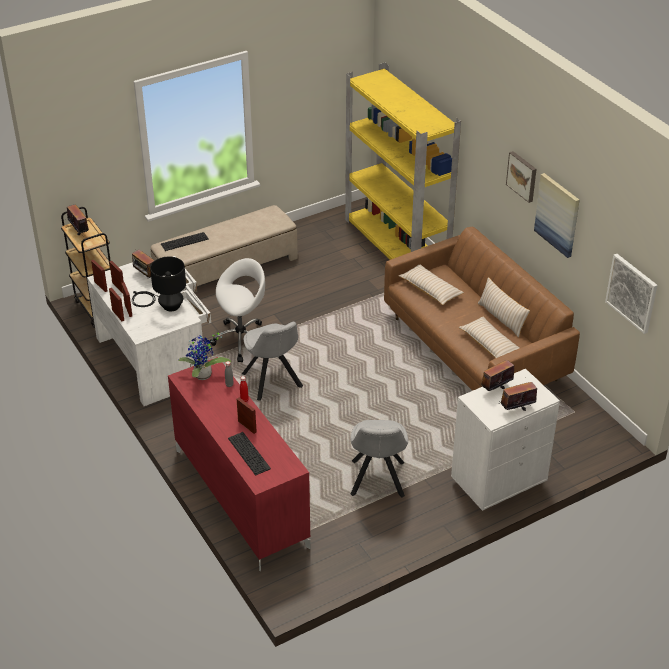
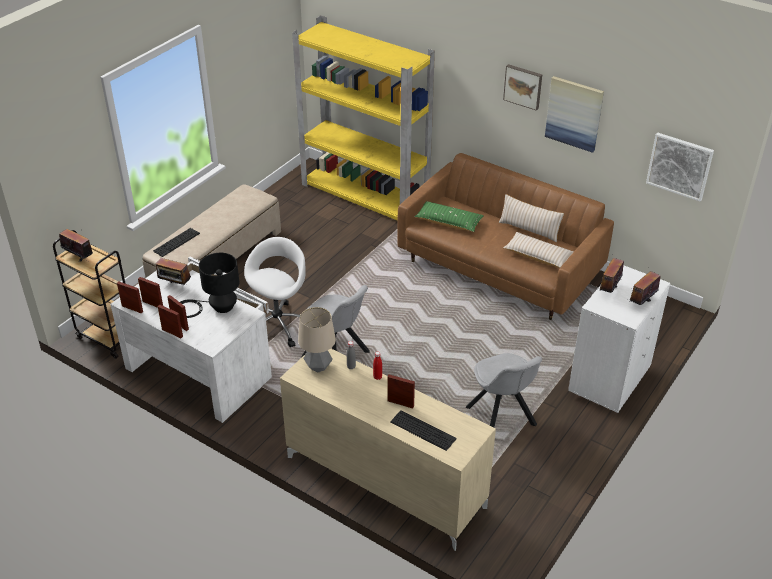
camera: 25 degrees left, 0 degrees up
(203, 377) = (318, 367): potted plant -> table lamp
(240, 498) = (384, 482): red dresser -> beige dresser
(430, 290) = (448, 222): beige pillow -> green pillow

